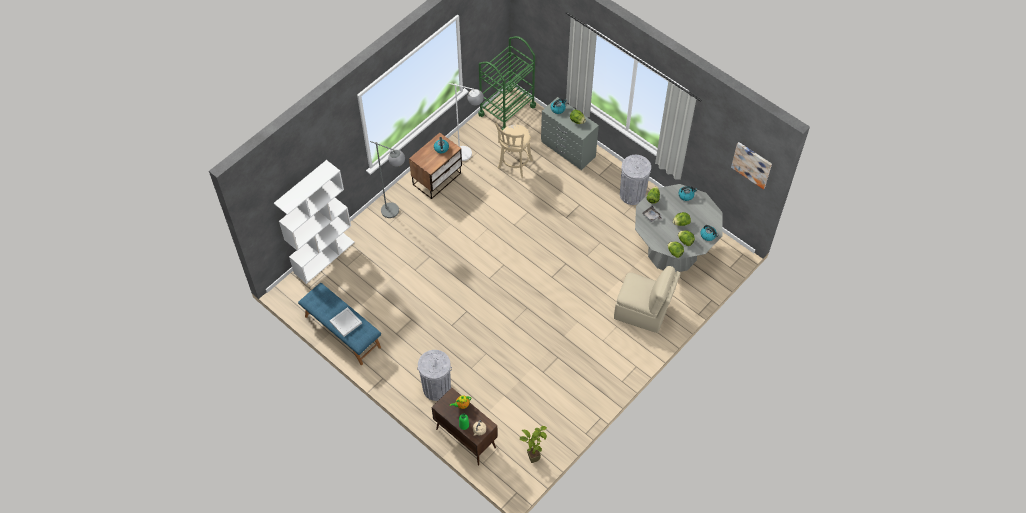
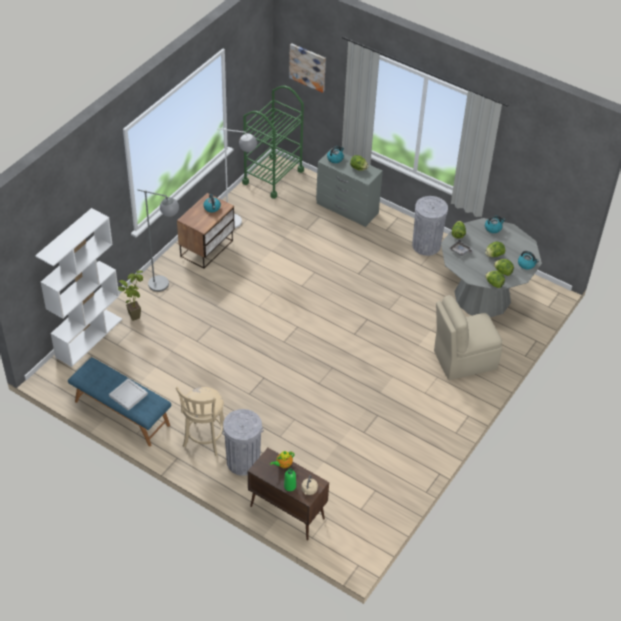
camera: 10 degrees left, 10 degrees down
(514, 165) = (291, 228): beige stool -> beige stool (204, 441)
(533, 455) = (370, 521): potted plant -> potted plant (134, 314)
(642, 312) = (463, 360): beige chair -> beige chair turned 150 degrees clockwise
(752, 164) = (568, 175): picture -> picture (308, 67)

